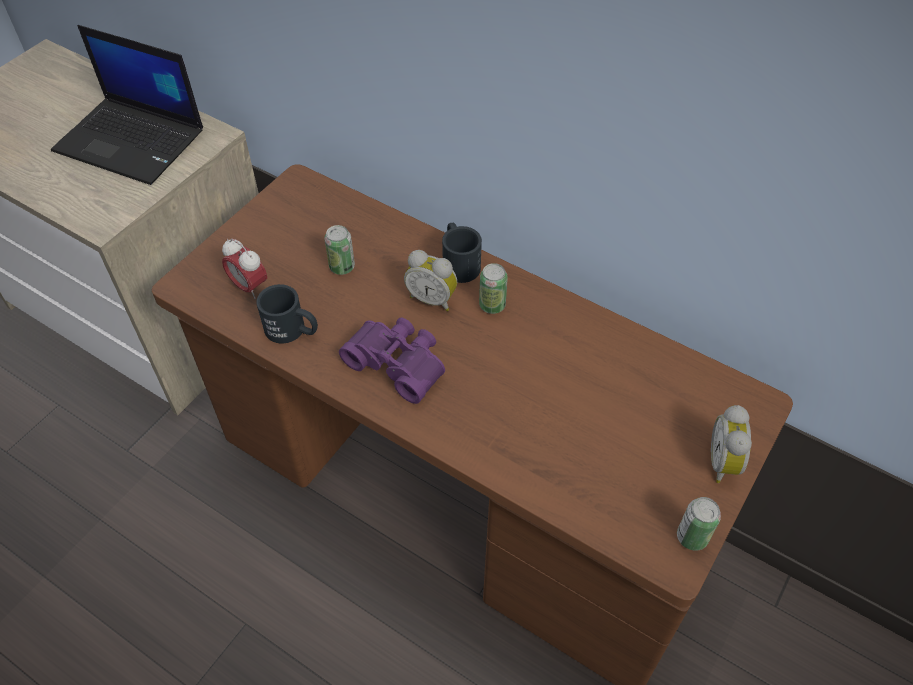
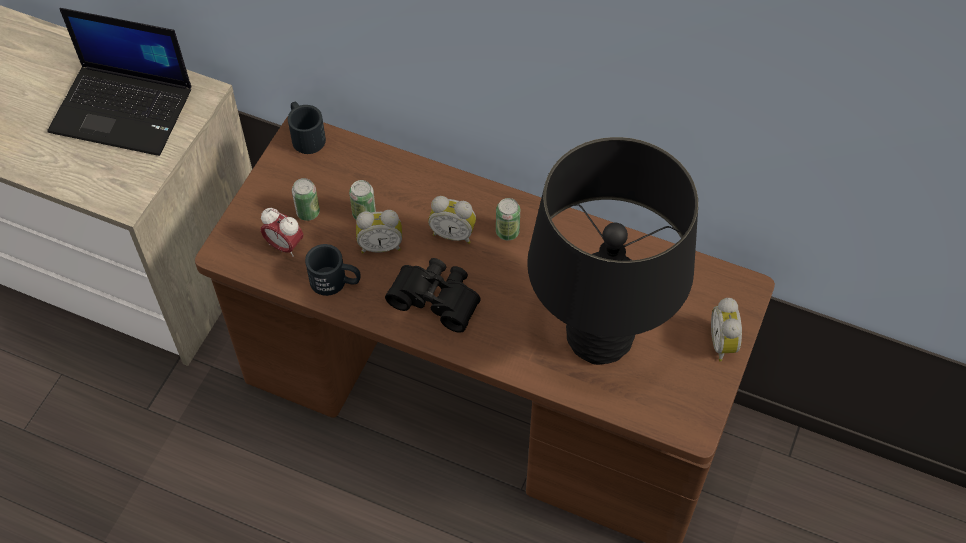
camera: 10 degrees left, 5 degrees up
(351, 300) = (380, 245): none -> alarm clock
(398, 363) = (437, 298): purple binoculars -> black binoculars
(458, 262) = (469, 194): black mug -> black mug (305, 135)
(574, 434) = (598, 338): none -> black table lamp
(692, 537) = (705, 408): can -> can (308, 212)

